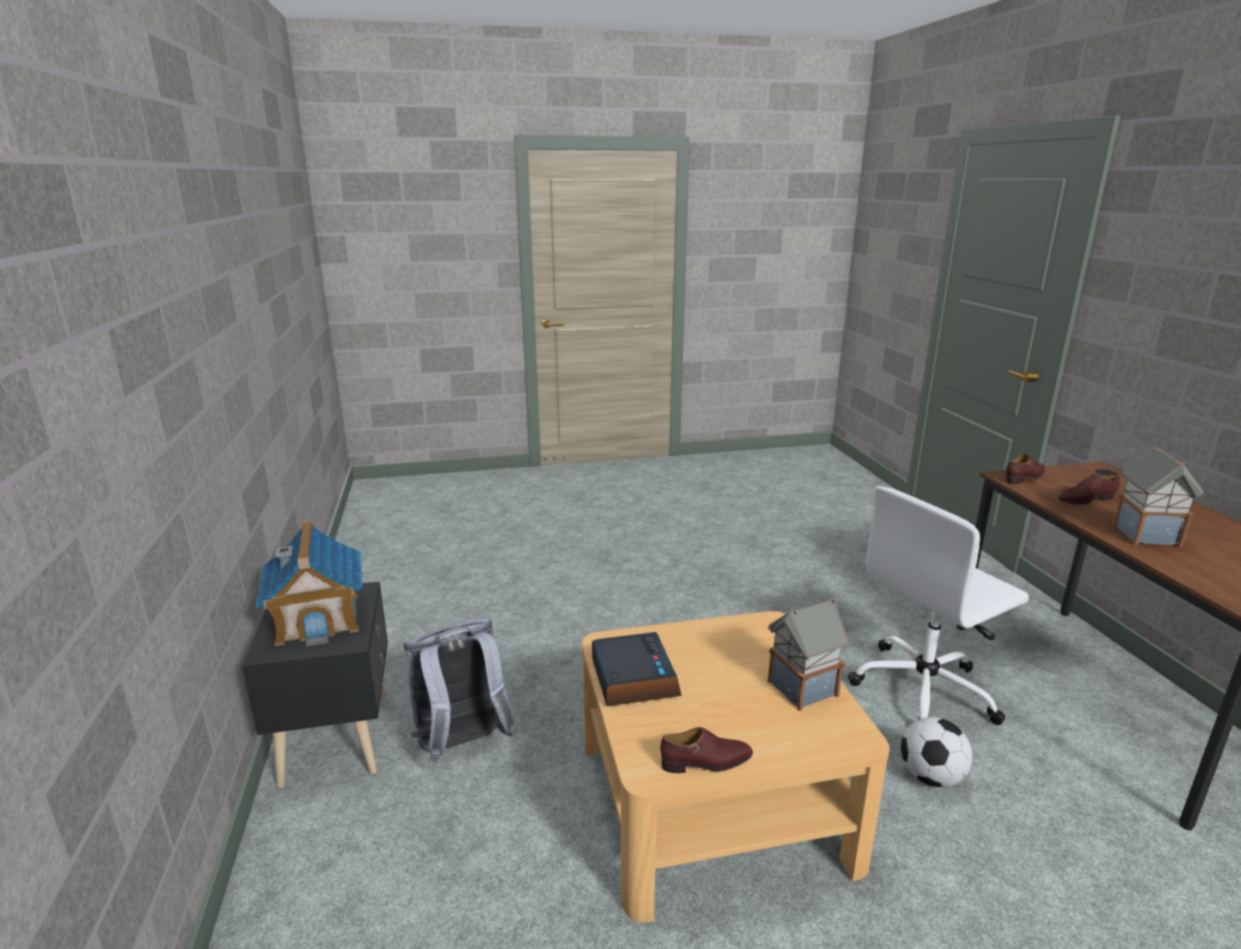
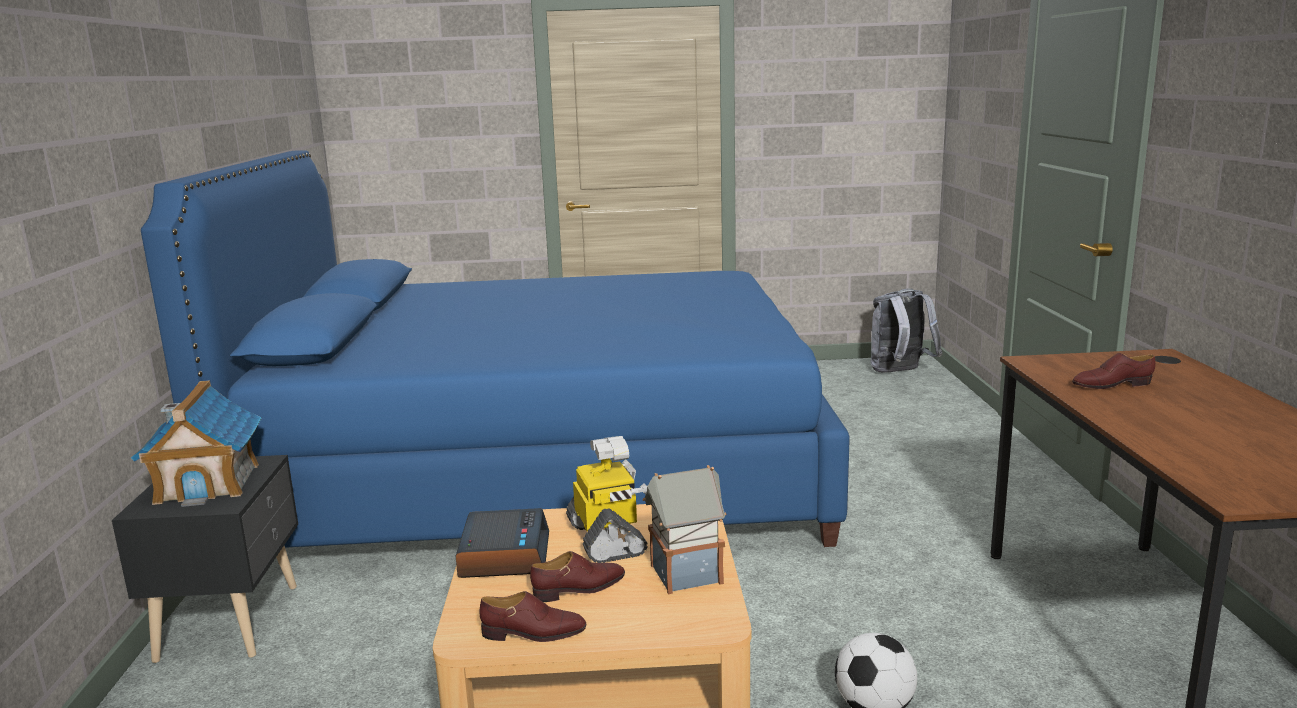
camera: 10 degrees right, 5 degrees down
(462, 746) = (354, 638): grey backpack -> grey backpack (900, 372)
(561, 566) = (543, 473): none -> blue bed
(715, 655) = (608, 539): none -> toy robot
(924, 689) = (914, 618): white office chair -> none
(1025, 477) = (1053, 362): brown shoe -> brown shoe (579, 588)
(1145, 535) = (1155, 421): toy house -> none

